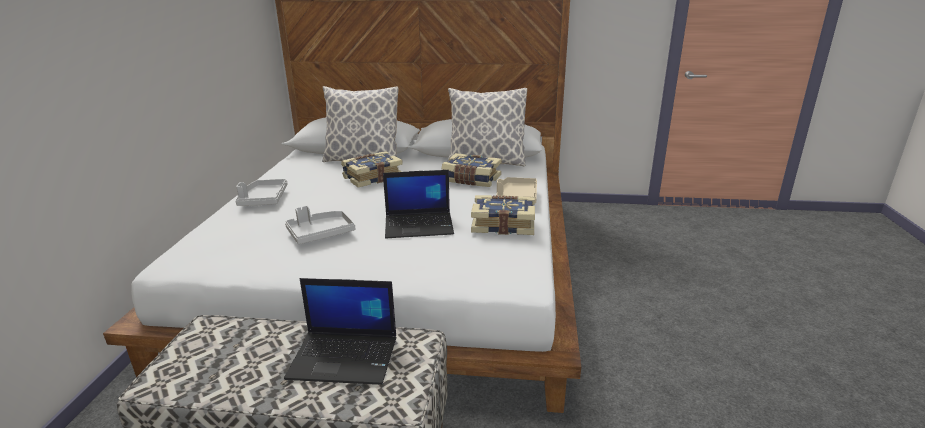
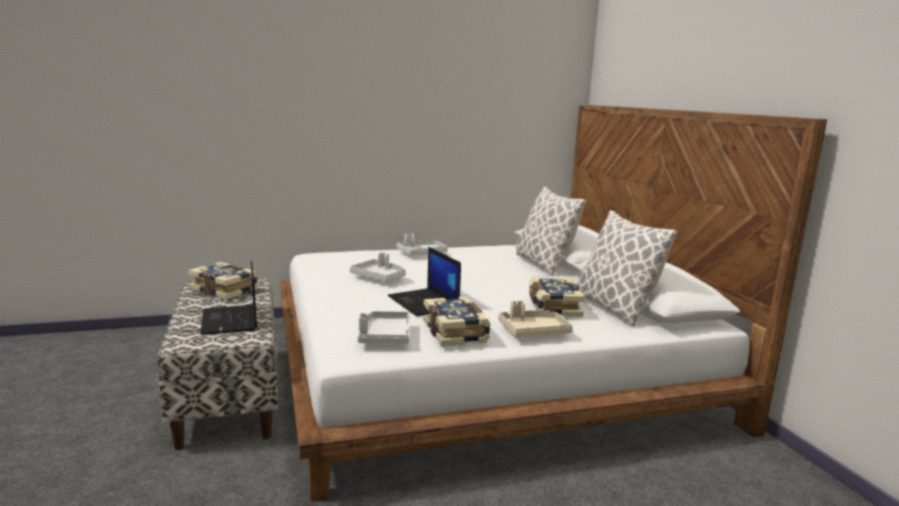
camera: 65 degrees right, 10 degrees down
(372, 177) = (504, 273): book -> book (225, 290)
(494, 256) = (384, 336): none -> grey tray

